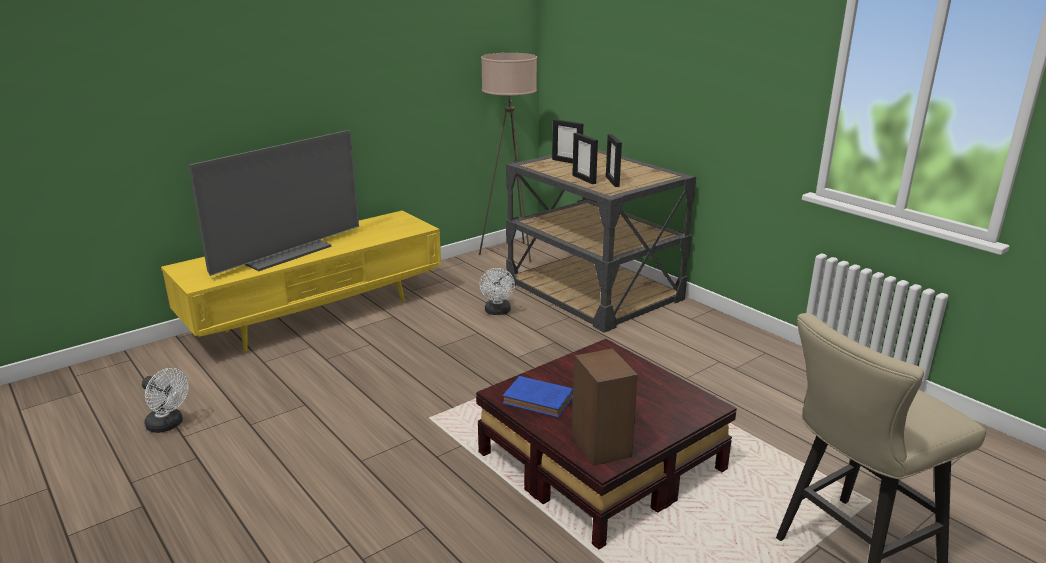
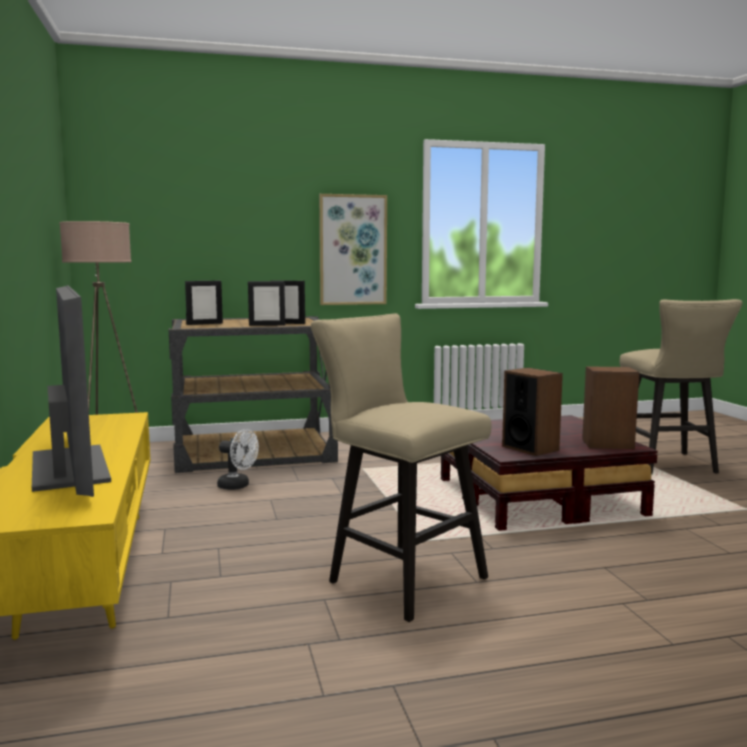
camera: 65 degrees left, 15 degrees down
(168, 425) = (275, 708): white fan -> none
(353, 424) = (398, 577): none -> beige stool
(540, 400) = (530, 448): blue book -> speaker
(746, 108) = (353, 250): none -> picture

